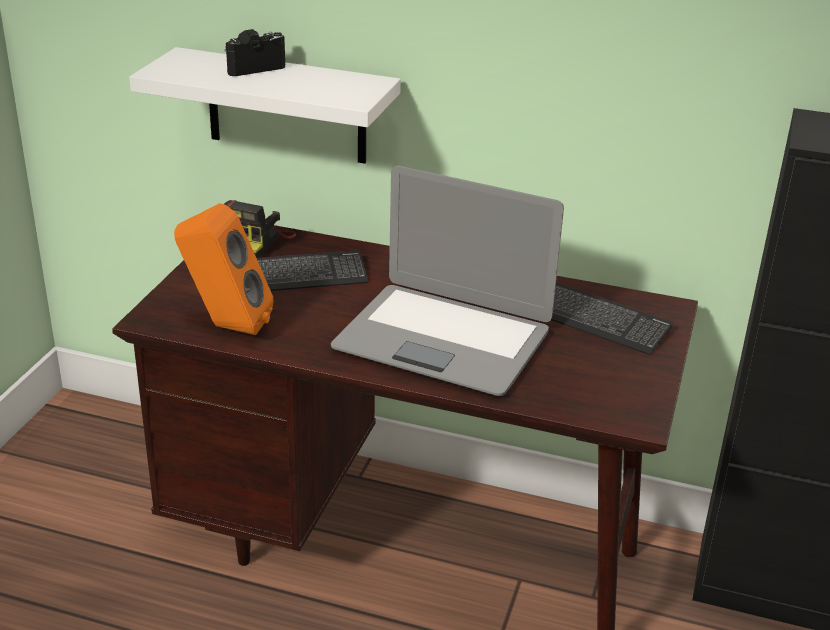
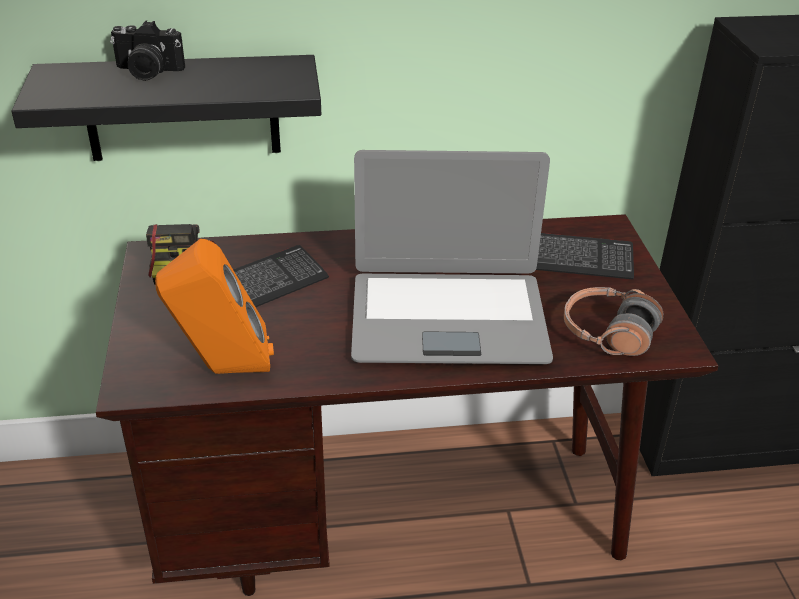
camera: 25 degrees left, 5 degrees up
(252, 67) = (147, 72): camera -> camera turned 120 degrees counterclockwise
(286, 106) = (182, 108): white shelf -> black shelf
(581, 390) = (608, 333): none -> headphones

